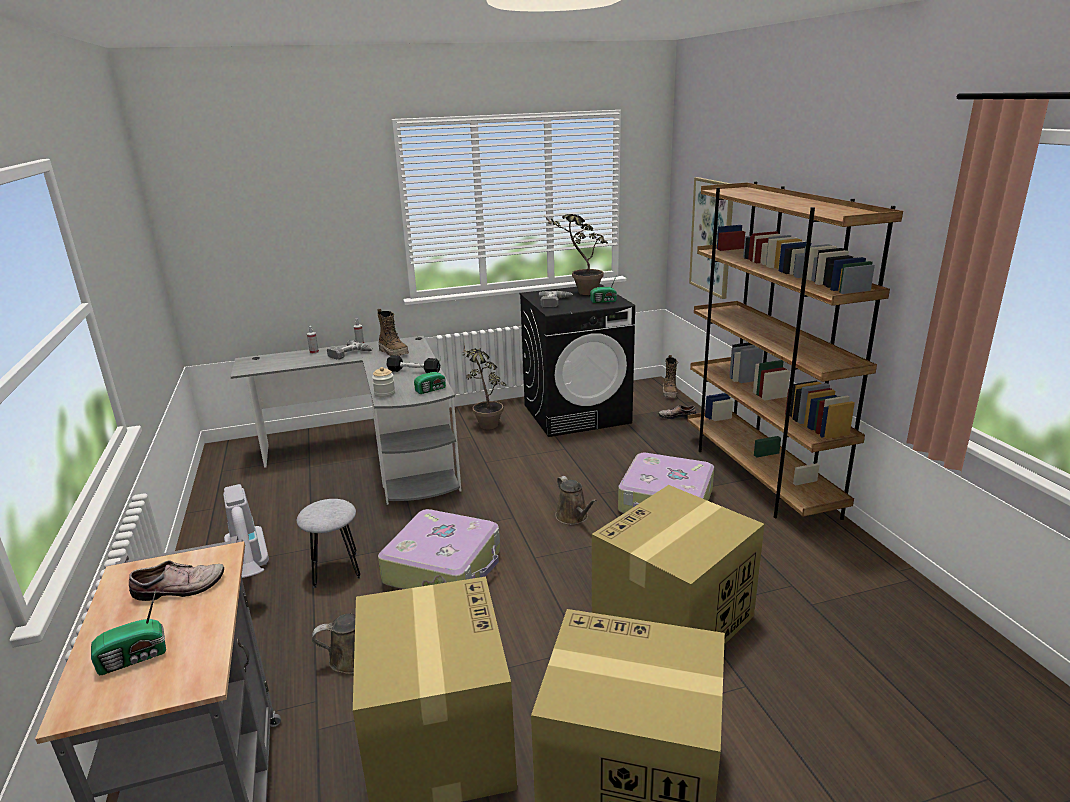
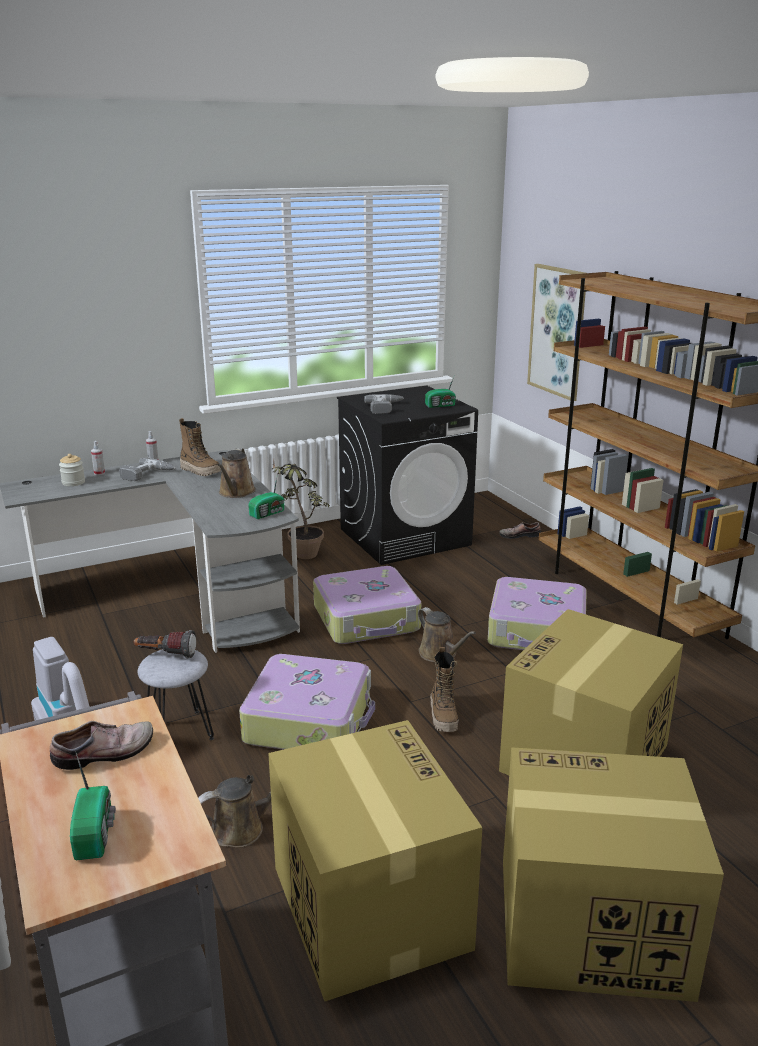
camera: 10 degrees left, 0 degrees up
(135, 658) = (96, 832): radio -> radio turned 60 degrees counterclockwise
(322, 505) = (166, 655): none -> flashlight
(384, 393) = (213, 520): jar -> jar (73, 482)
(413, 371) = (236, 492): black dumbbell -> brown watering can
(521, 483) = (367, 619): none -> suitcase
(580, 292) = (408, 395): potted plant -> none
(669, 393) = (503, 509): boot -> boot (443, 716)

